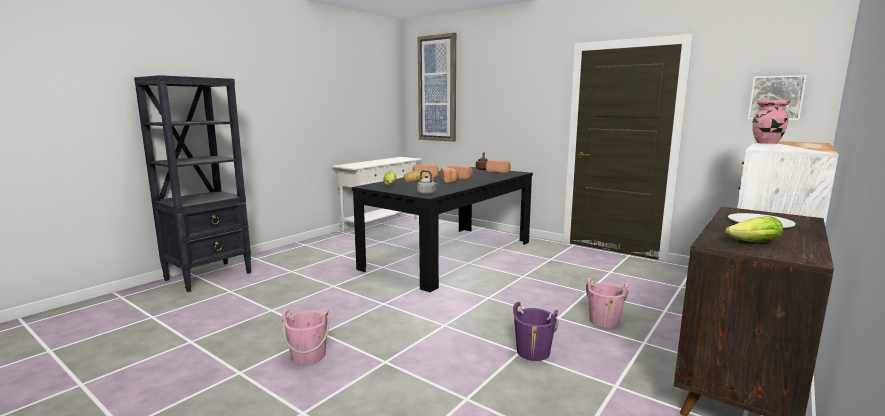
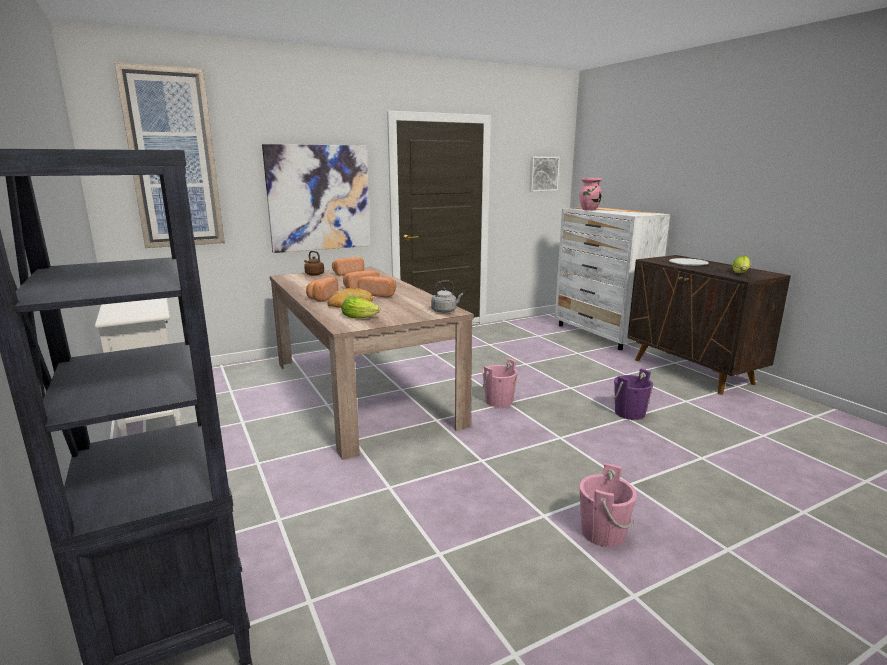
camera: 65 degrees left, 5 degrees up
(450, 254) = (362, 392): black dining table -> beige dining table
(514, 115) = (319, 198): none -> picture
(604, 321) = (585, 375): pink bucket -> pink bucket (499, 401)

